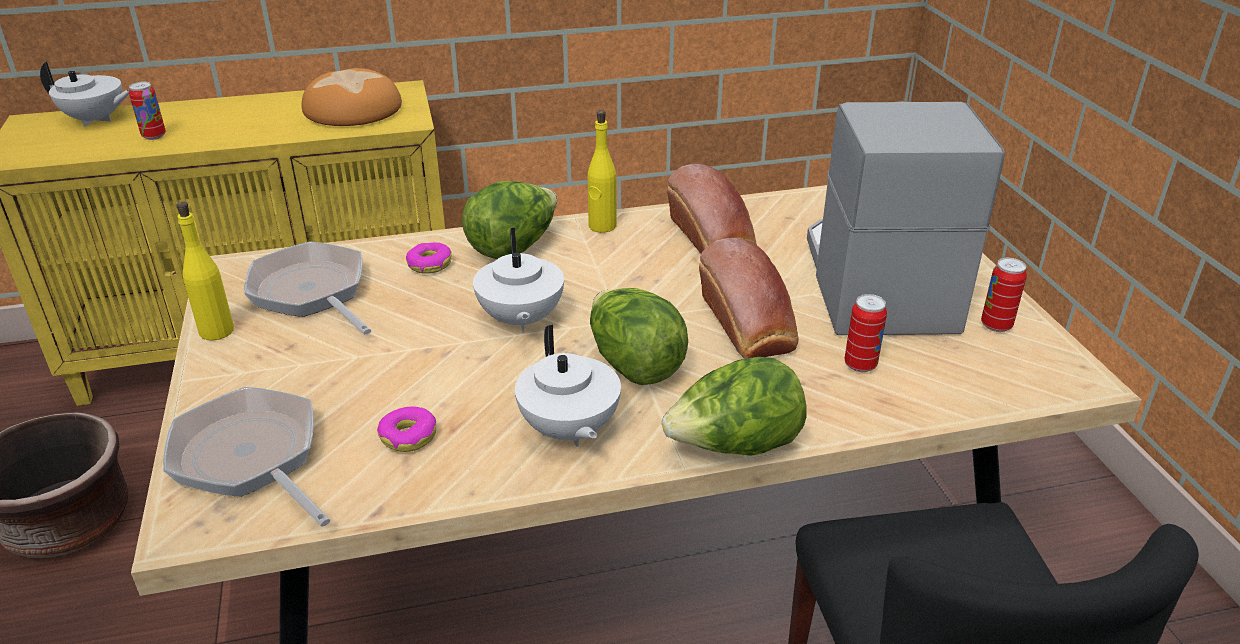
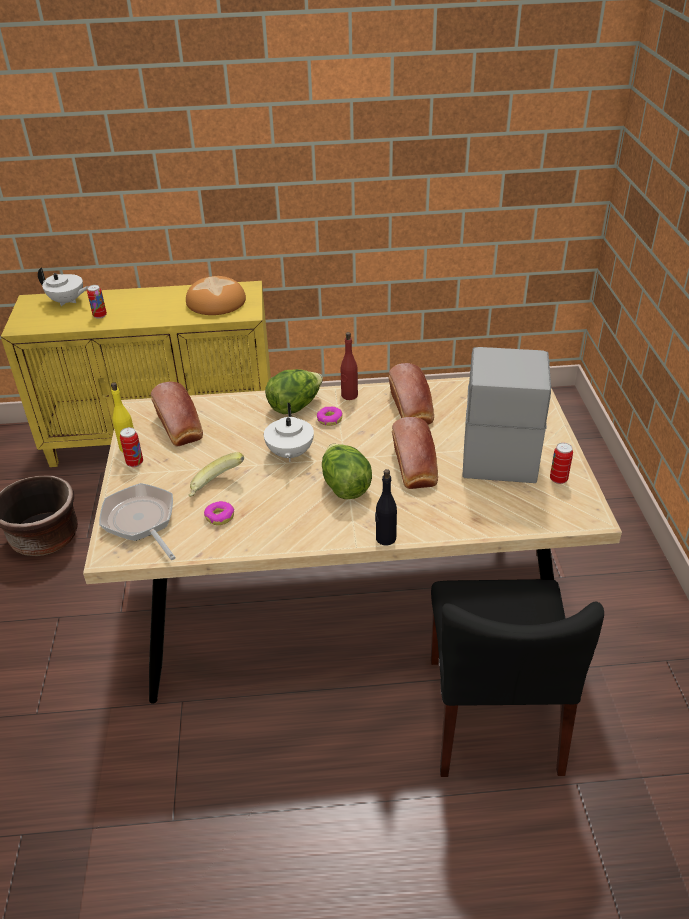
camera: 10 degrees right, 5 degrees up
(312, 293) = (180, 428): frying pan -> bread
(395, 386) = (217, 488): none -> banana
(429, 264) = (246, 414): donut -> donut (329, 419)
(568, 431) = (301, 521): white teapot -> none
(602, 226) = (349, 395): yellow bottle -> red bottle
(734, 447) = (385, 538): lettuce -> black bottle
(860, 365) = (470, 497): can -> can (135, 463)

